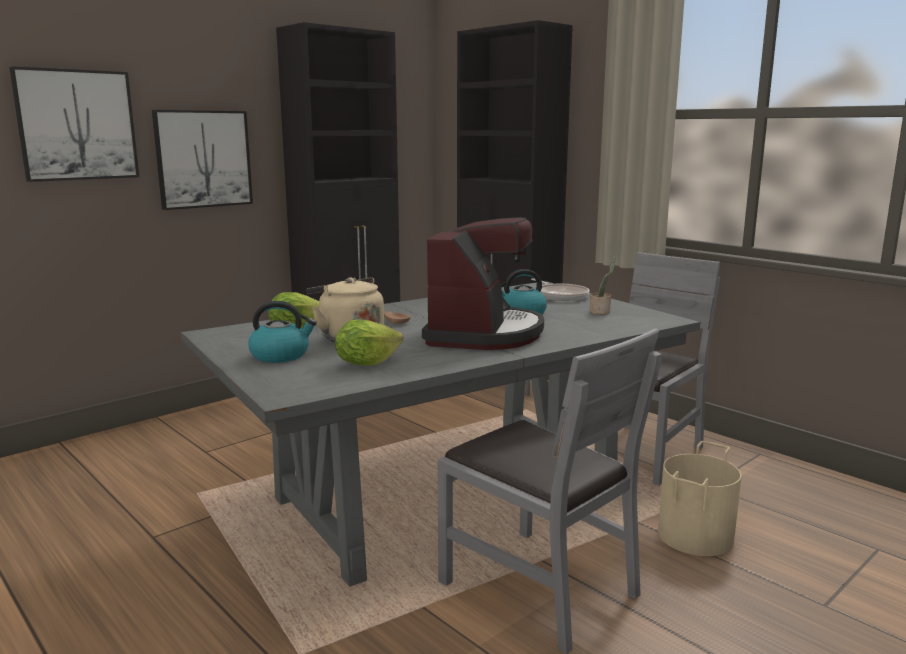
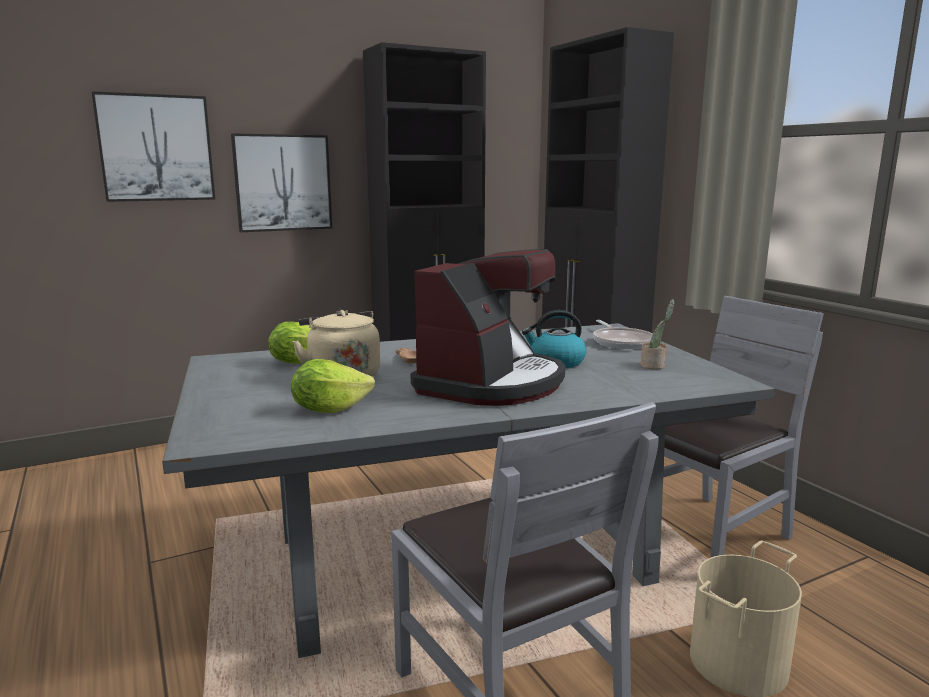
camera: 15 degrees right, 0 degrees up
(281, 355) = (253, 391): kettle -> none

